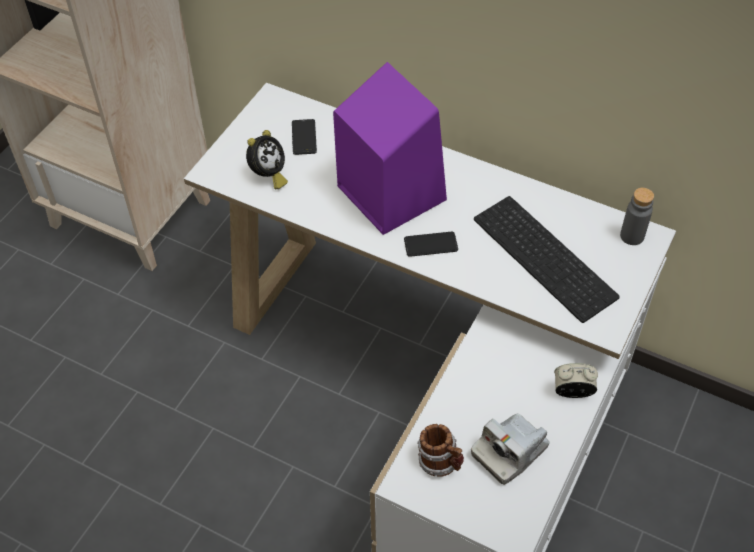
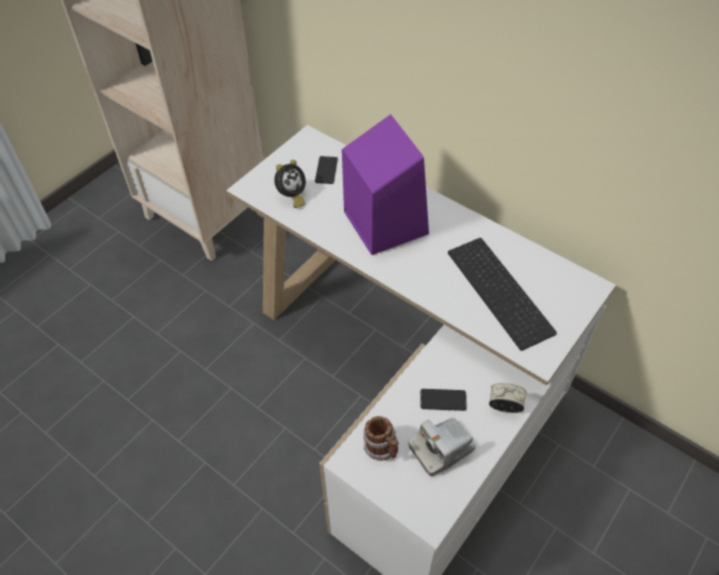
camera: 10 degrees right, 0 degrees up
(430, 245) = (408, 268): phone -> phone (443, 400)
(632, 236) = (577, 284): grey bottle -> none

